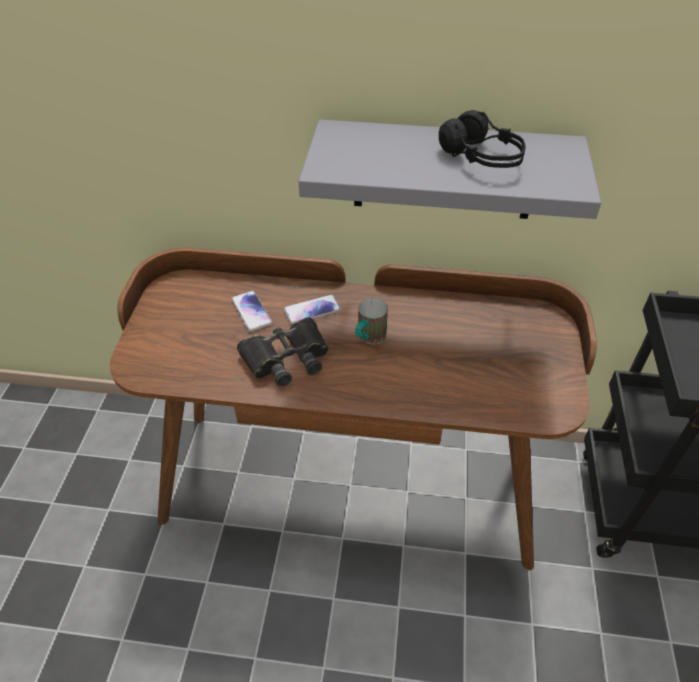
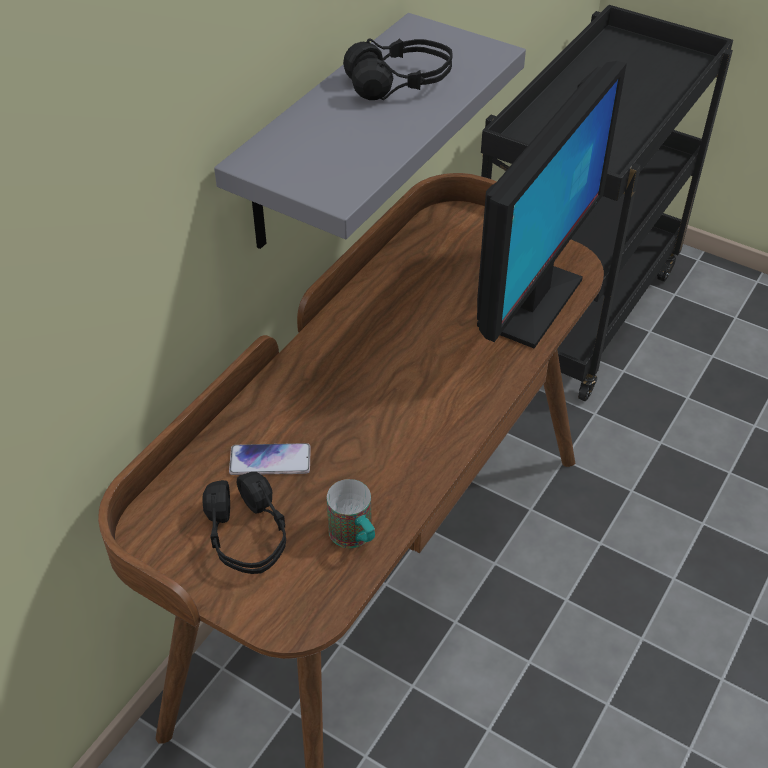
camera: 65 degrees left, 0 degrees up
(188, 324) = (247, 536): none -> black headphones
(286, 358) = (378, 450): black binoculars -> none
(312, 310) = (309, 399): phone -> none
(368, 338) = (392, 365): mug -> mug (355, 538)
(488, 394) = (529, 303): none -> monitor

